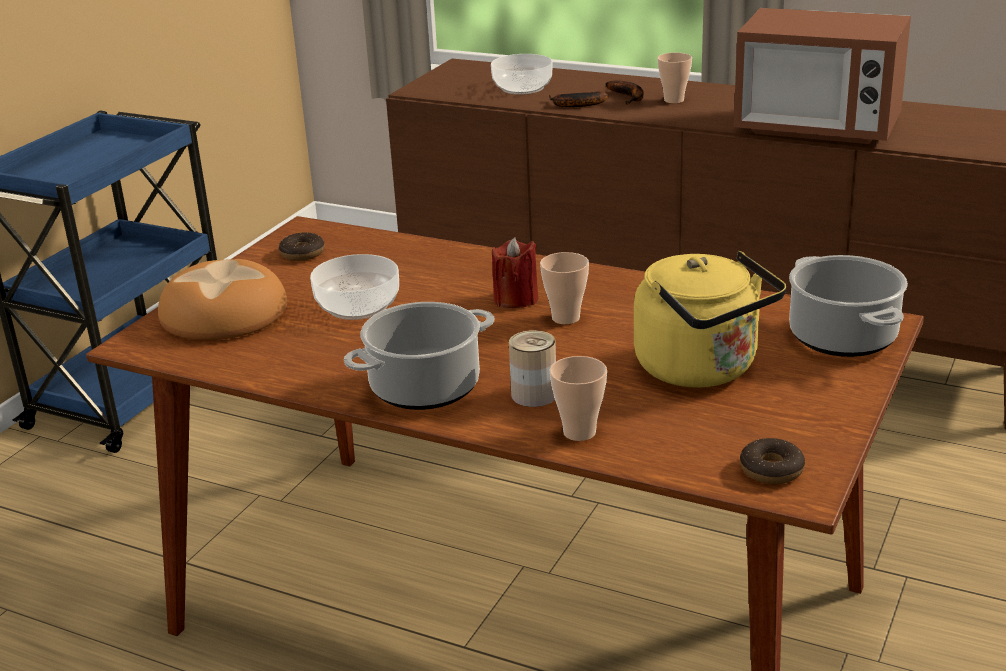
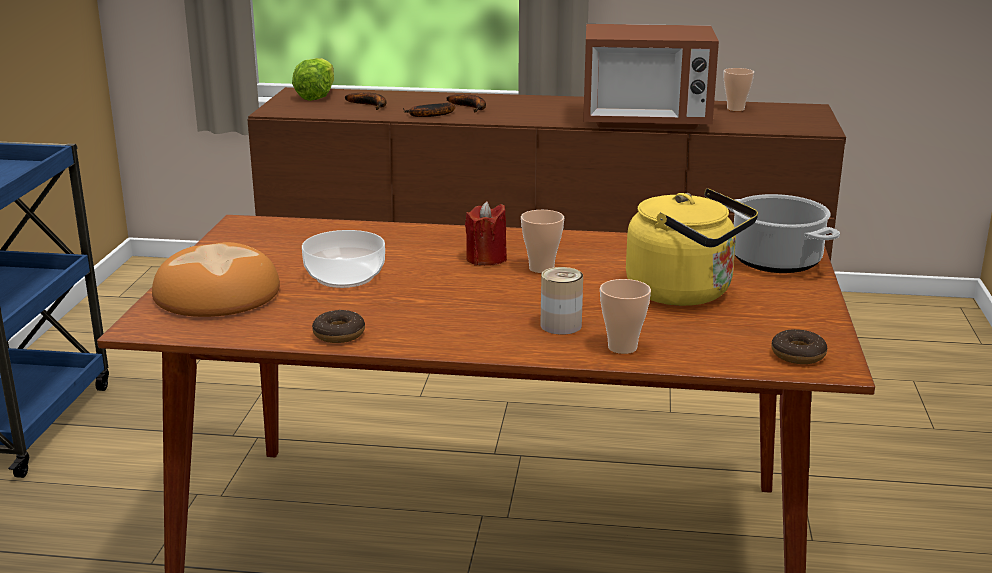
camera: 20 degrees left, 5 degrees down
(302, 253) = (257, 242): donut -> donut (339, 334)
(424, 388) = (459, 331): cooking pot -> none
(475, 72) = (317, 96): none -> lettuce
(523, 88) = (371, 105): bowl -> banana
(674, 100) = (511, 108): cup -> cup (735, 109)

